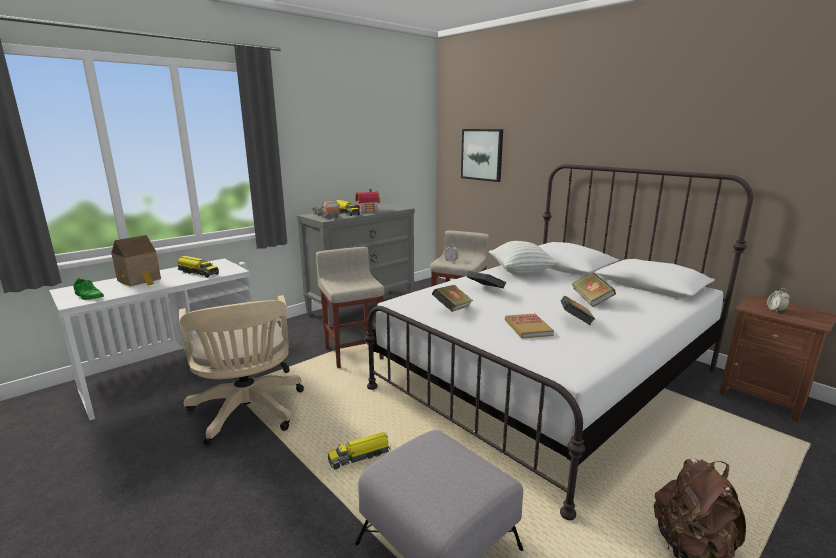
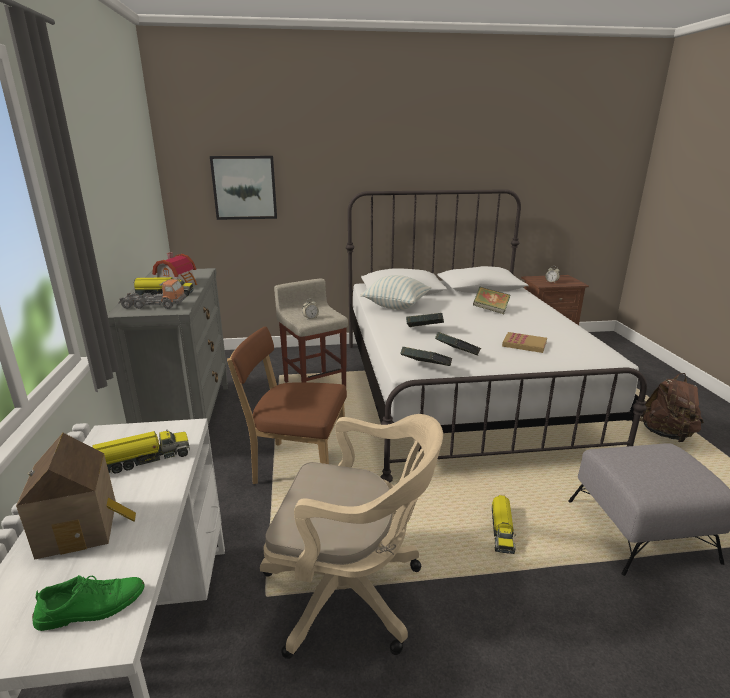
camera: 55 degrees left, 5 degrees up
(353, 353) = (296, 466): beige stool -> brown chair
(575, 323) = (528, 328): book -> book (425, 369)

